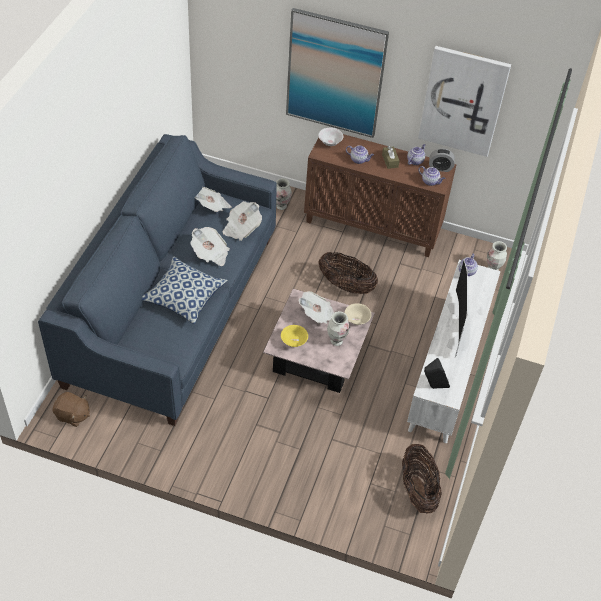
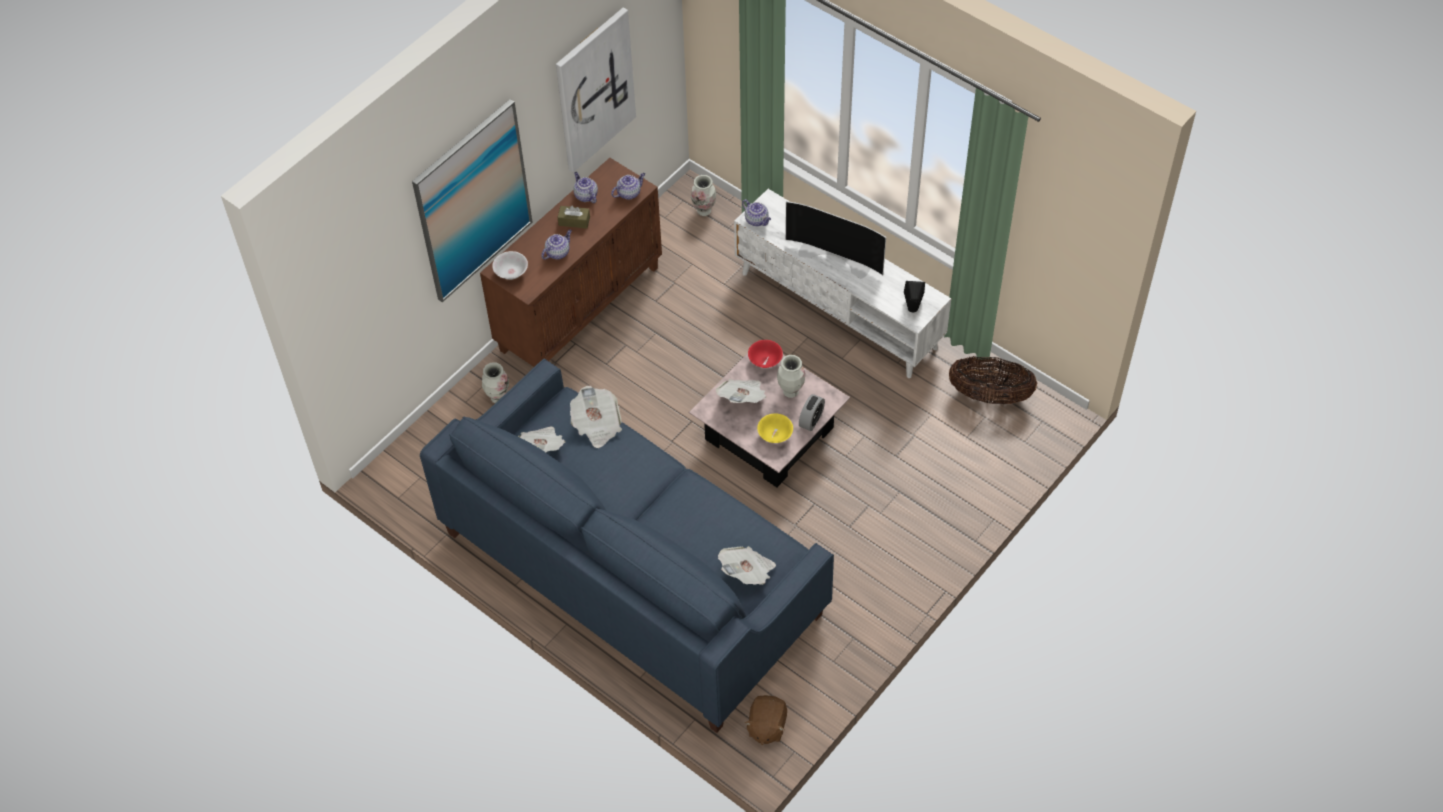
camera: 65 degrees left, 5 degrees up
(72, 415) = (766, 726): brown plush toy -> brown plush toy turned 150 degrees clockwise
(184, 297) = (691, 519): pillow -> none
(210, 254) = (627, 471): newspaper -> newspaper (748, 572)
(346, 285) = (669, 369): basket -> none
(356, 319) = (765, 361): beige bowl -> red bowl
(440, 168) = (609, 175): alarm clock -> alarm clock (811, 420)

